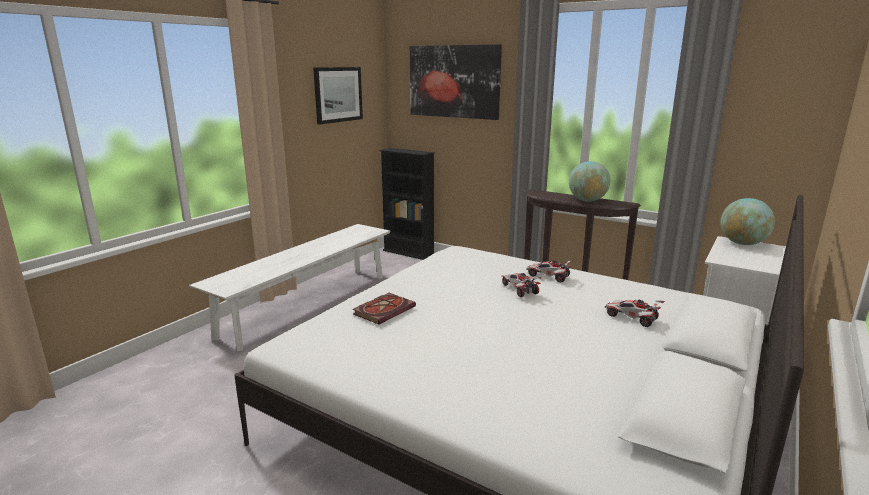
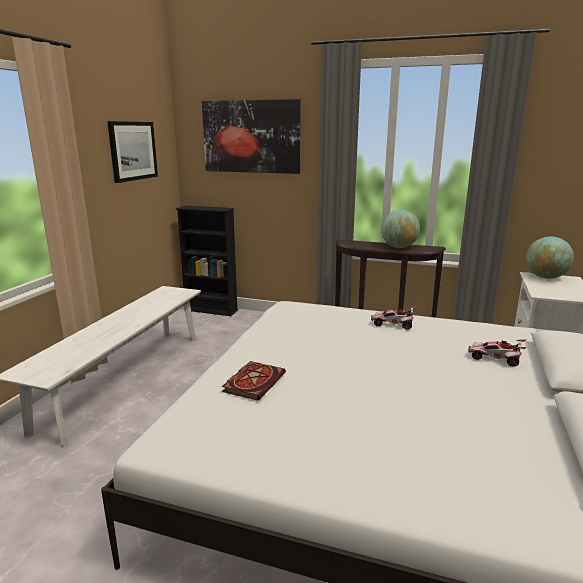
camera: 15 degrees left, 0 degrees up
(519, 290) = (376, 342): toy car -> none

